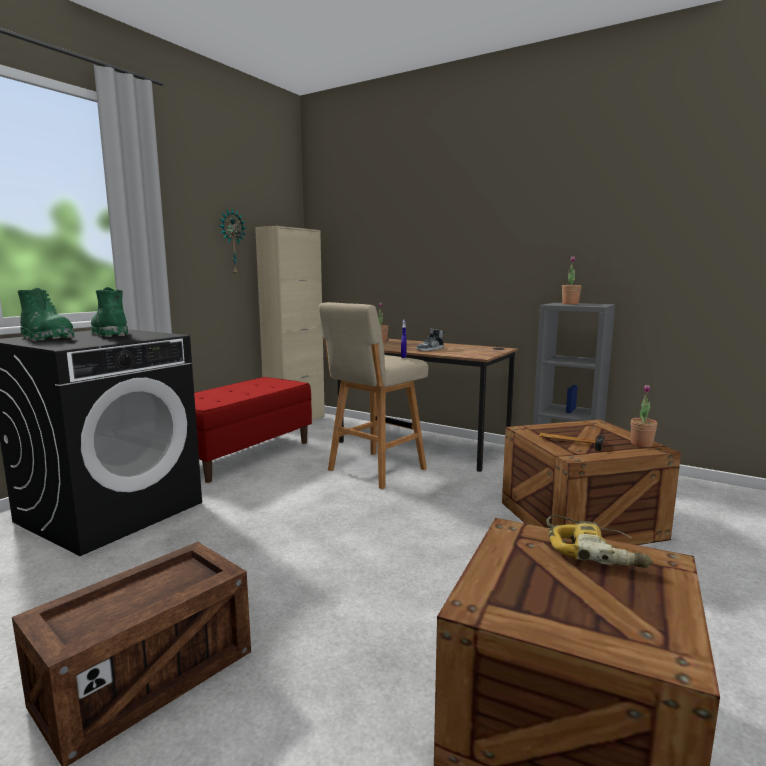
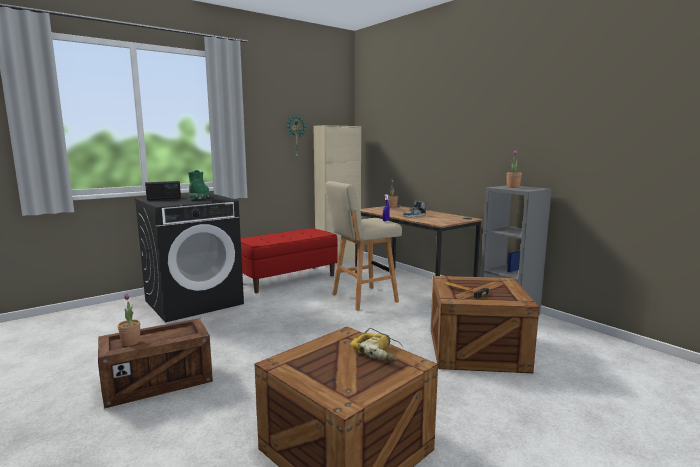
camera: 20 degrees right, 0 degrees up
(47, 338) = (164, 198): green boot -> radio
(641, 444) = (516, 298): potted plant -> potted plant (130, 342)

